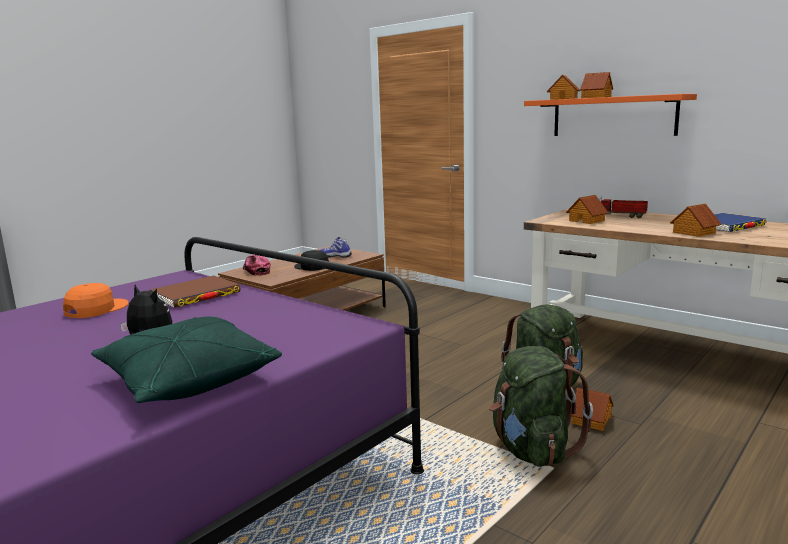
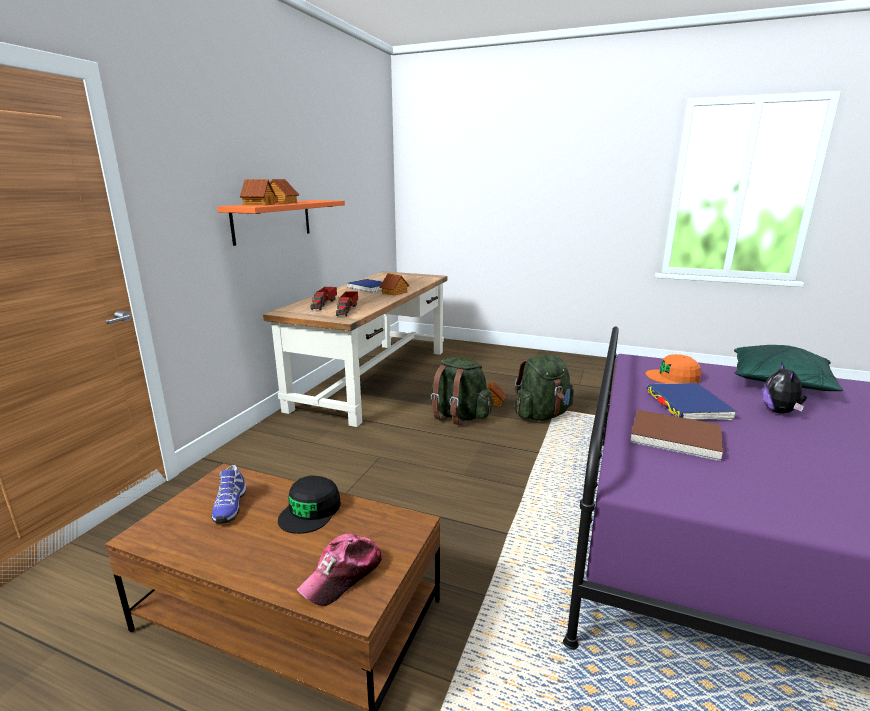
camera: 110 degrees left, 5 degrees up
(96, 309) = (795, 481): orange cap -> orange cap (673, 377)
(228, 314) = (687, 405): none -> blue book
(587, 220) = (347, 309): toy house -> toy truck

